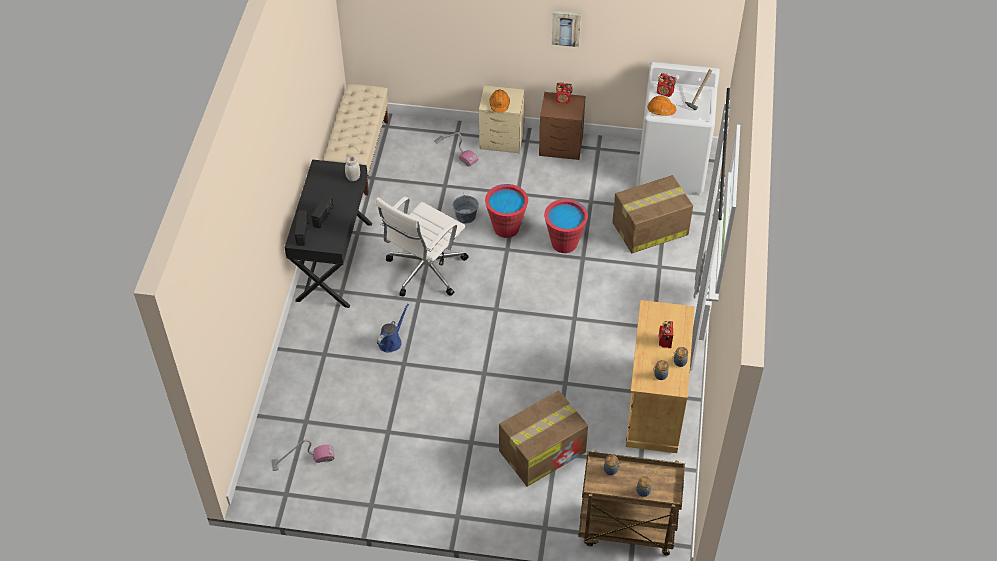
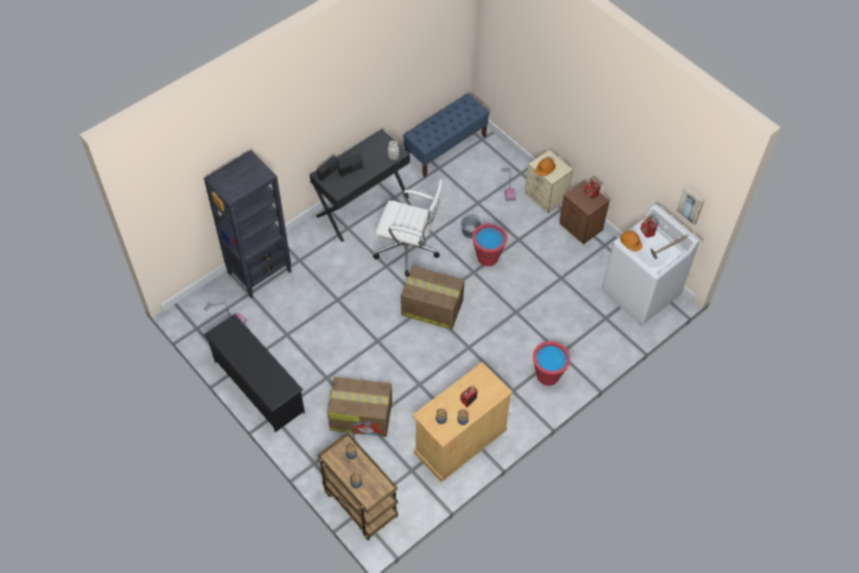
camera: 40 degrees right, 5 degrees up
(296, 393) = (260, 272): none -> black bookcase
(359, 155) = (446, 147): beige bench -> blue bench
(391, 341) = (344, 280): blue watering can -> none
(412, 500) = (258, 386): none -> black shoe rack
(424, 271) = (408, 250): white office chair -> white office chair turned 150 degrees counterclockwise
(564, 243) = (514, 293): red bucket -> red bucket (547, 375)
(566, 27) = (608, 141): picture -> picture (691, 204)
(649, 229) = (580, 323): cardboard box -> cardboard box (431, 307)

